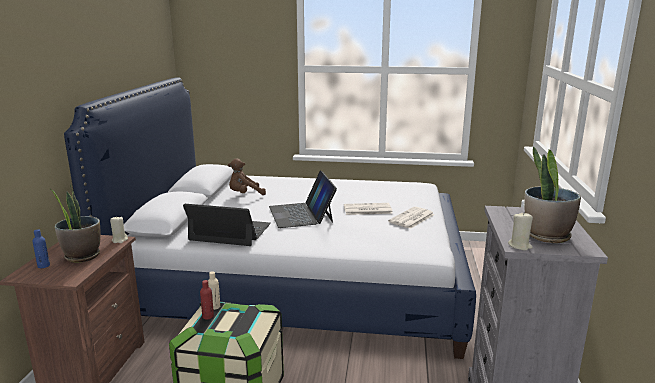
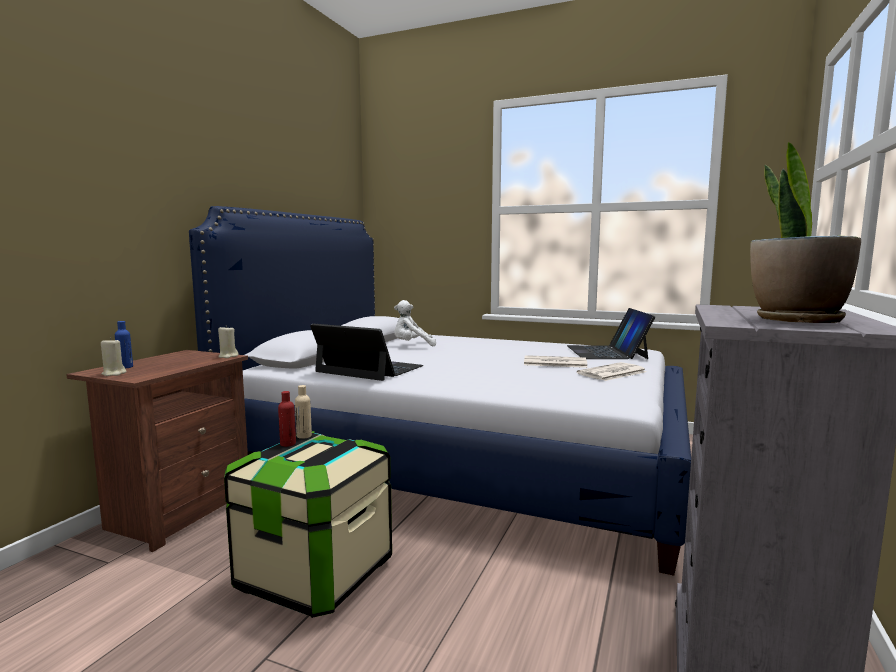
camera: 15 degrees right, 10 degrees down
(82, 256) = (174, 363): potted plant -> none
(245, 195) = (412, 346): brown plush toy -> white plush toy
(301, 214) = (466, 361): laptop -> laptop (607, 352)
(520, 246) = (737, 323): beige candle -> beige candle (114, 373)

